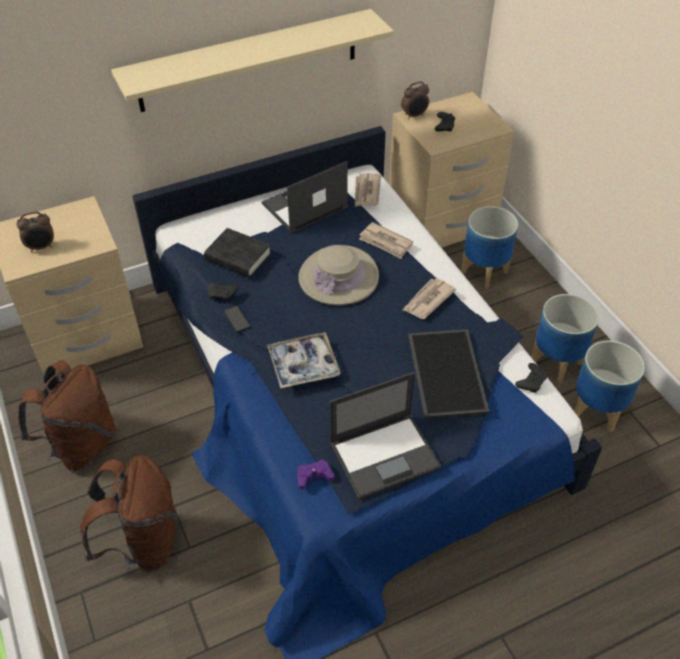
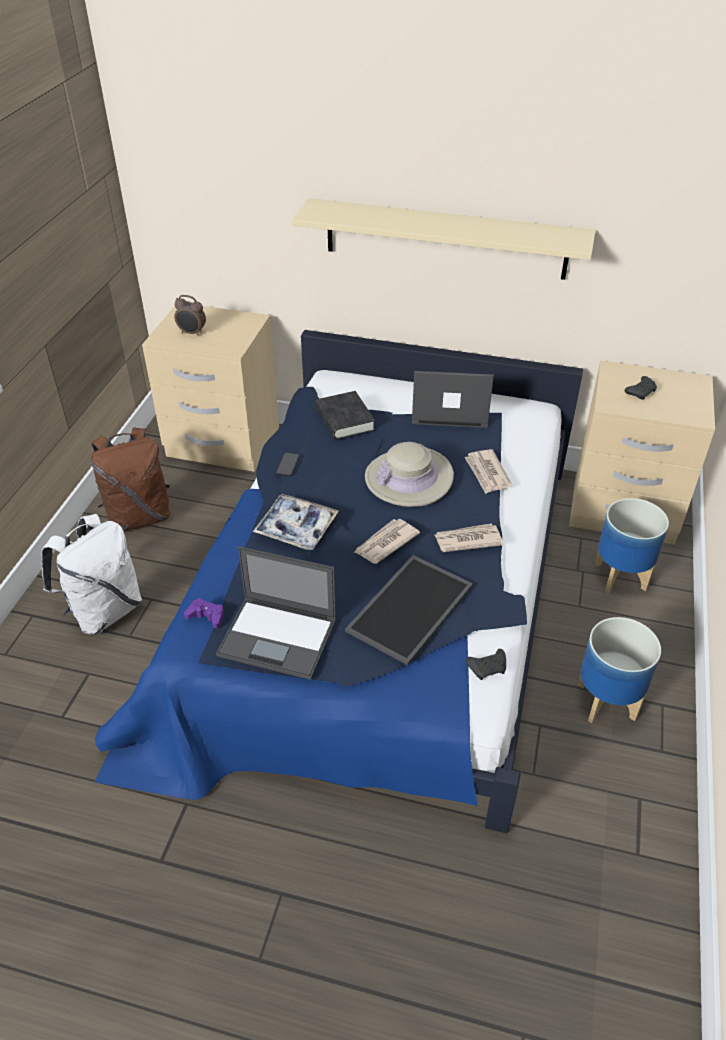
camera: 40 degrees right, 5 degrees down
(143, 543) = (104, 611): brown backpack -> white backpack
(223, 295) = (299, 441): black game controller -> none
(366, 192) = (520, 424): newspaper -> newspaper (385, 543)
(414, 116) = (620, 371): alarm clock -> none
(596, 411) = (600, 773): planter -> none

